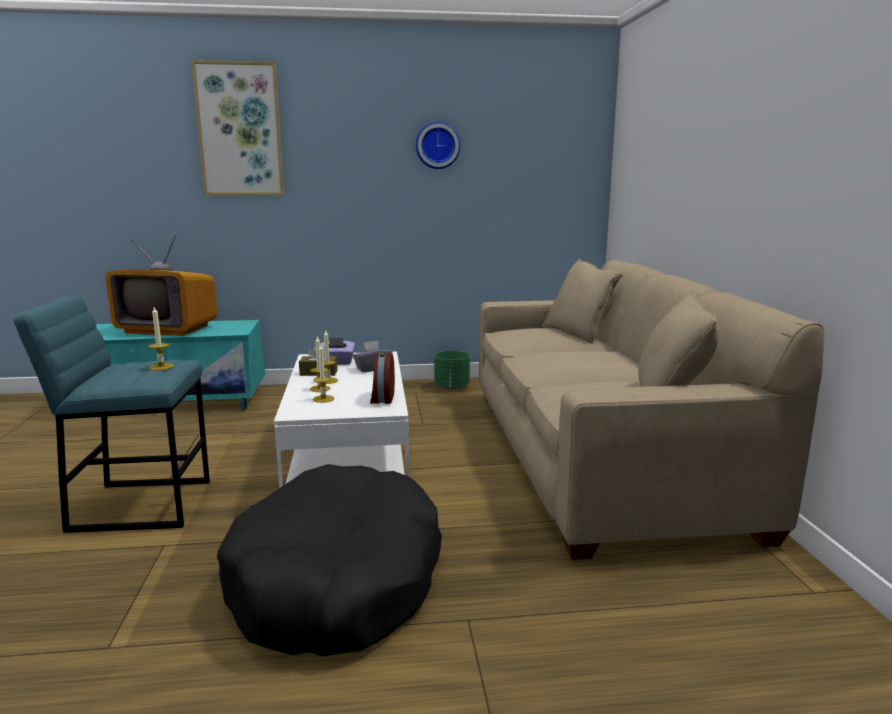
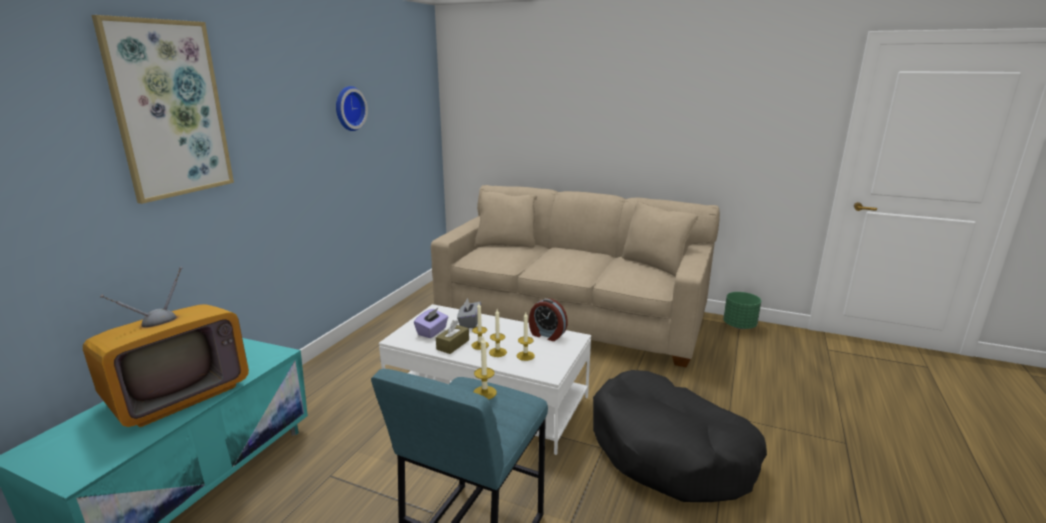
camera: 60 degrees left, 5 degrees up
(452, 387) = (399, 321): green planter -> green planter (739, 325)

